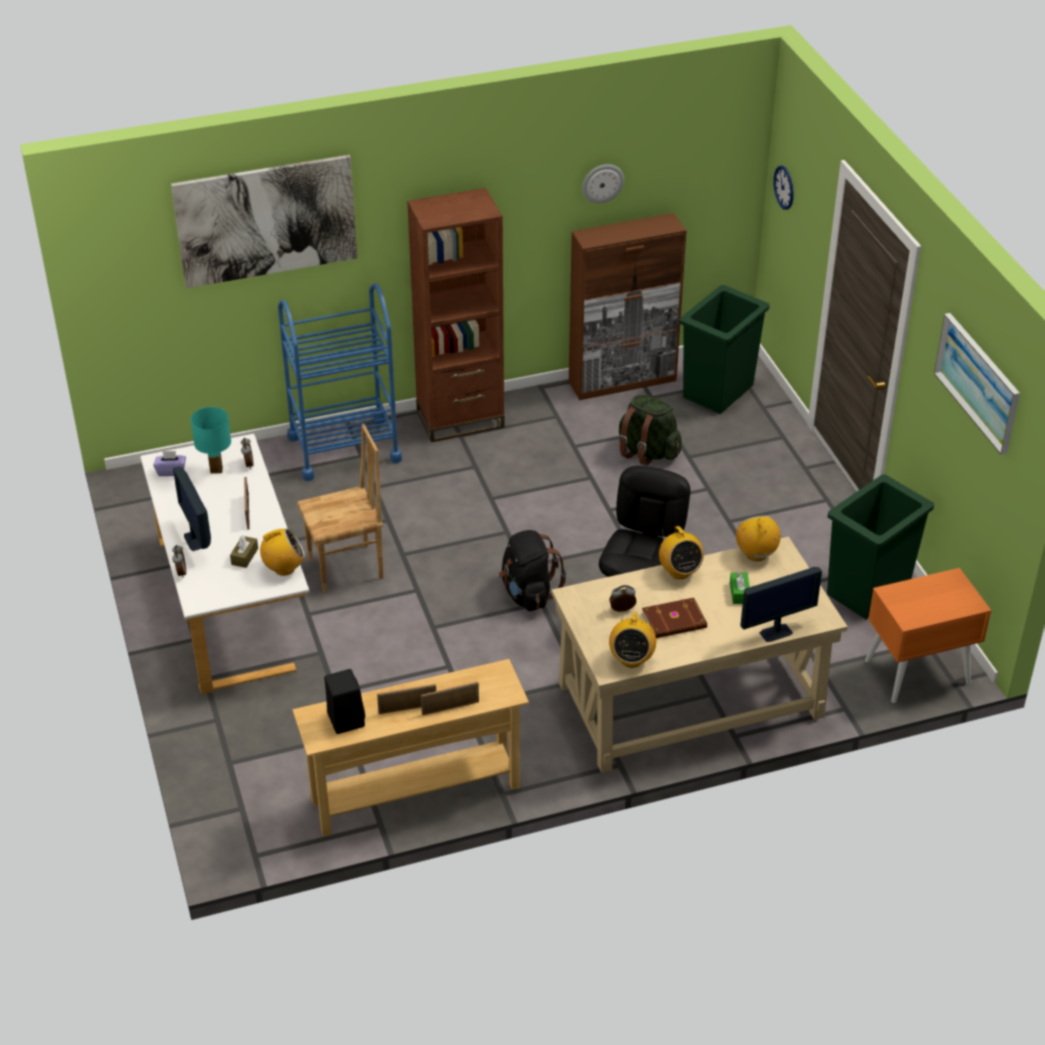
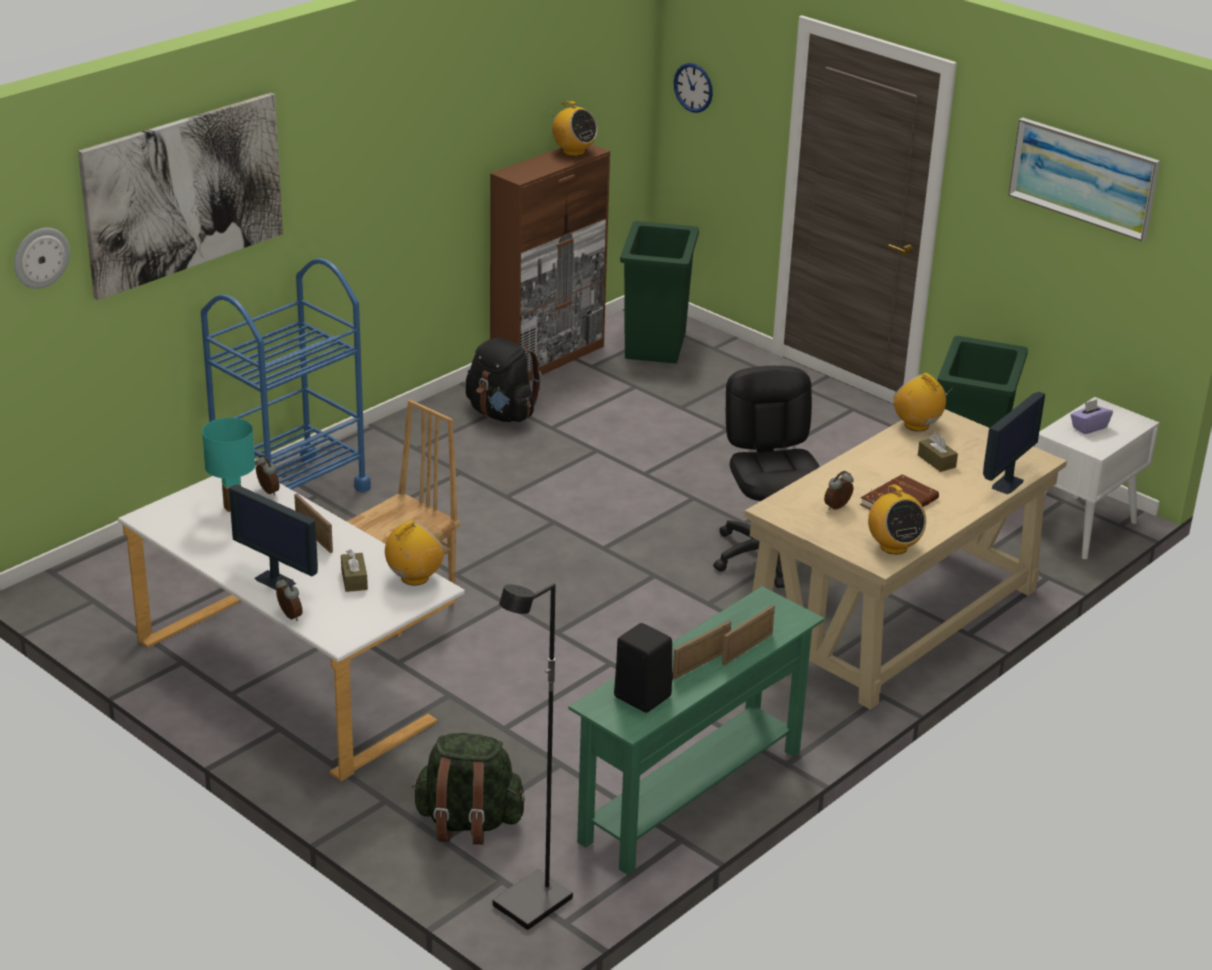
camera: 30 degrees left, 10 degrees down
(171, 471) = (175, 522): purple tissue box -> purple tissue box (1089, 427)
(246, 834) = (533, 904): none -> black floor lamp
(416, 794) = (692, 796): beige console table -> green console table
(460, 419) = (402, 434): brown bookcase -> none
(528, 594) = (632, 571): black backpack -> black backpack (501, 414)
(602, 183) = (515, 109): wall clock -> wall clock (40, 257)
(647, 452) = (634, 413): green backpack -> green backpack (468, 822)
(679, 571) = (858, 459): radio -> radio (573, 152)
(739, 593) = (936, 461): green tissue box -> brown tissue box
(916, 671) = (1080, 527): orange nightstand -> white nightstand

